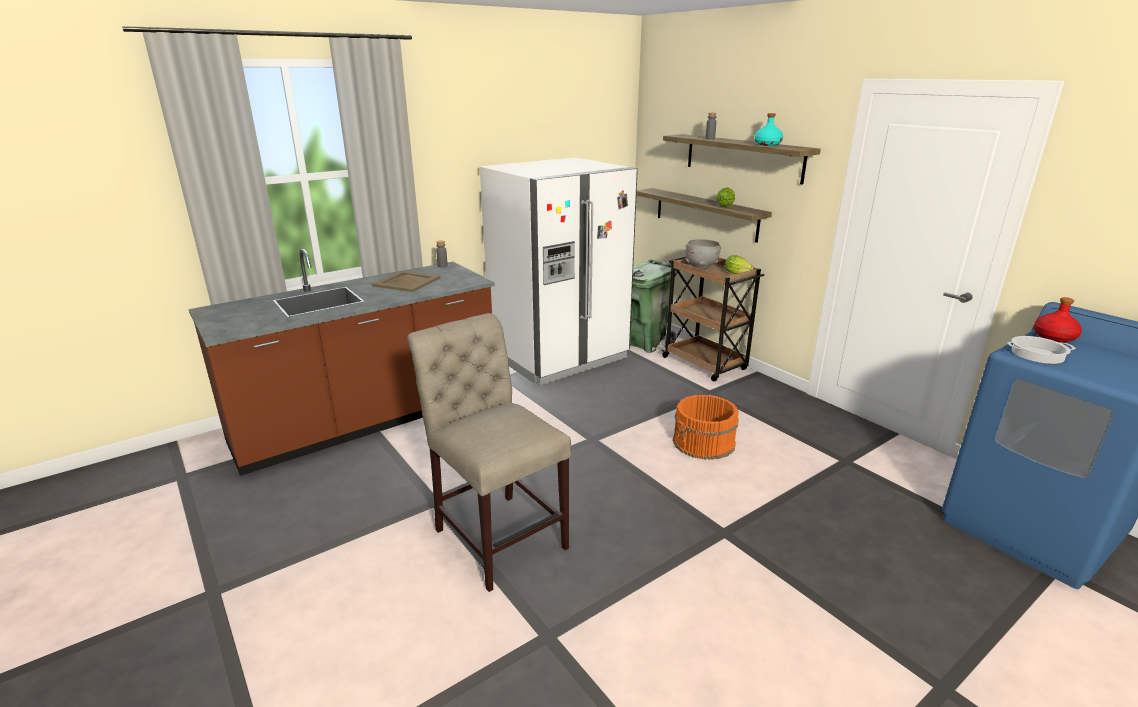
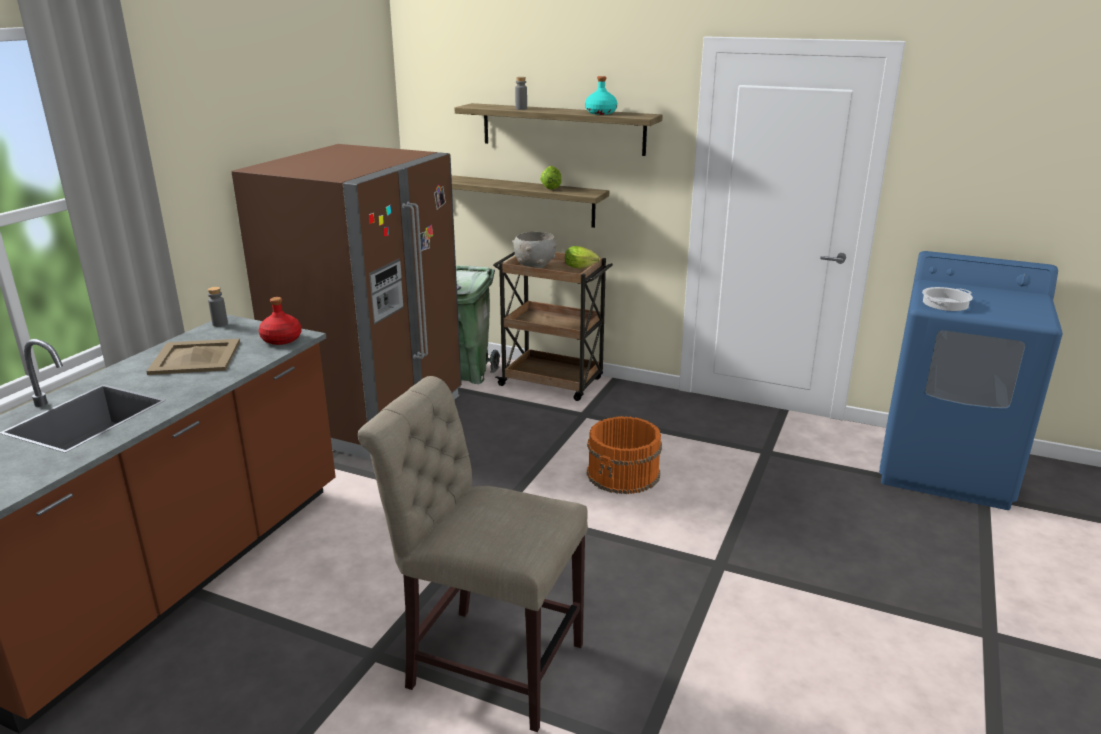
camera: 30 degrees left, 0 degrees up
(559, 357) = (372, 416): white fridge -> brown fridge
(1054, 337) = (940, 284): red bottle -> red bottle (282, 339)

